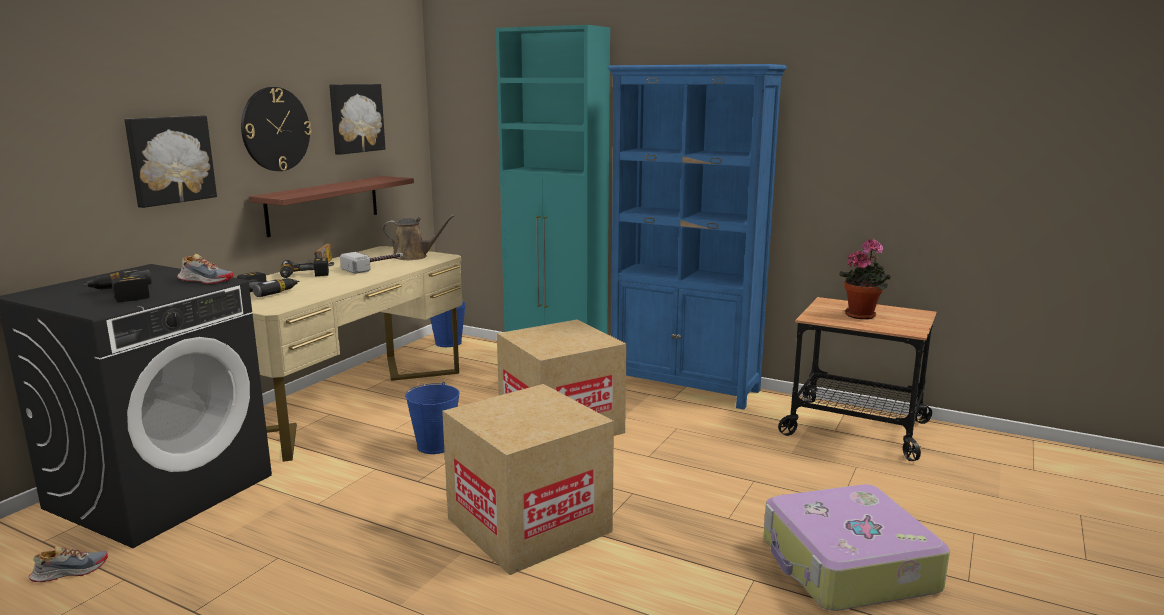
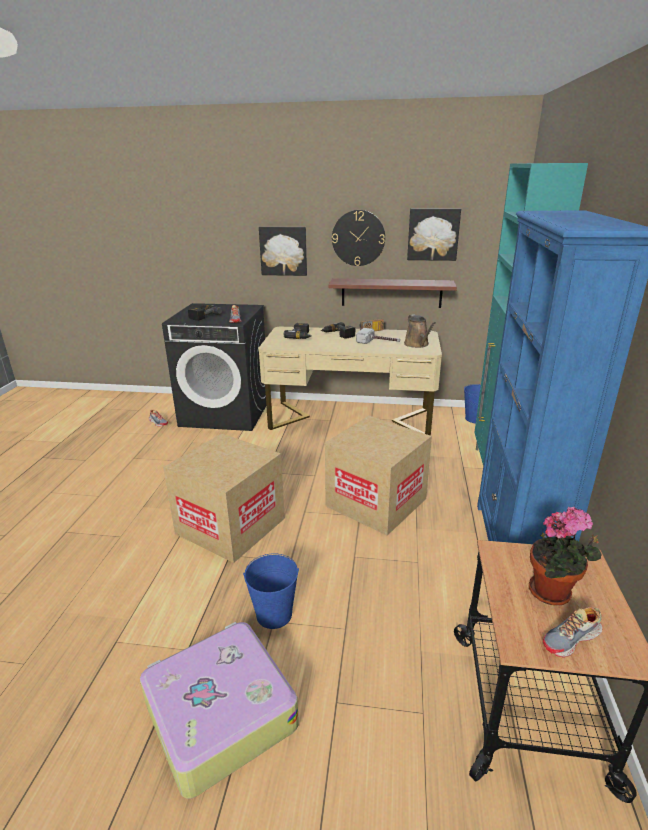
camera: 70 degrees right, 10 degrees up
(435, 446) = (313, 464): blue bucket -> blue bucket (274, 614)
(905, 320) = (571, 639): none -> shoe

